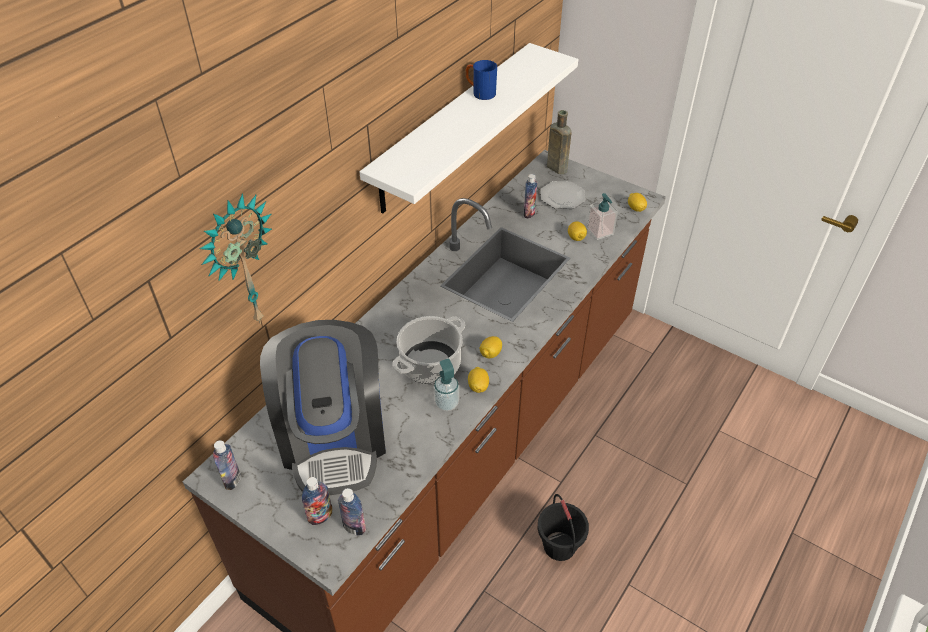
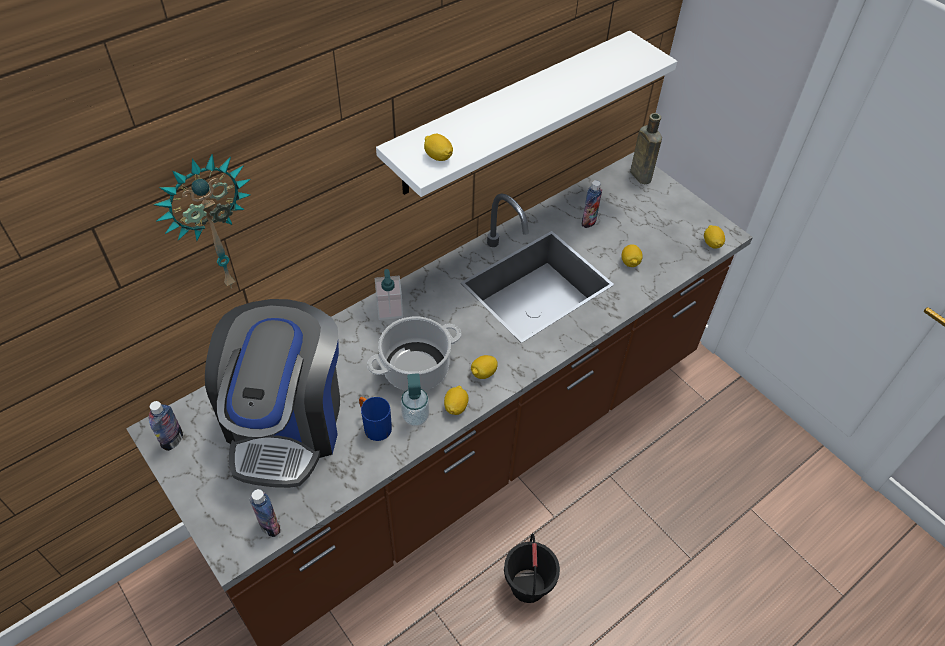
camera: 15 degrees right, 5 degrees up
(320, 516) = (241, 504): bottle -> none
(417, 168) = (438, 157): none -> lemon
(480, 93) = (546, 81): blue mug -> blue mug (374, 425)
(562, 197) = (633, 211): plate -> none
(600, 231) = (659, 261): soap dispenser -> soap dispenser (390, 310)

